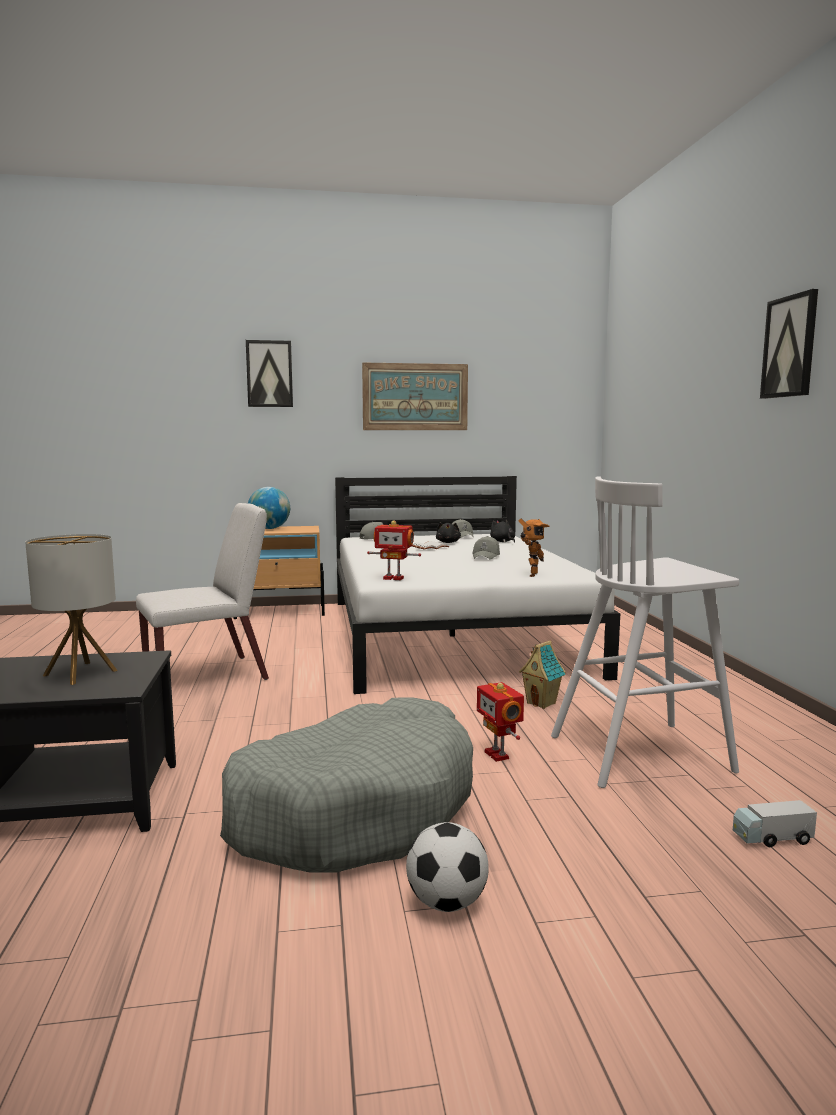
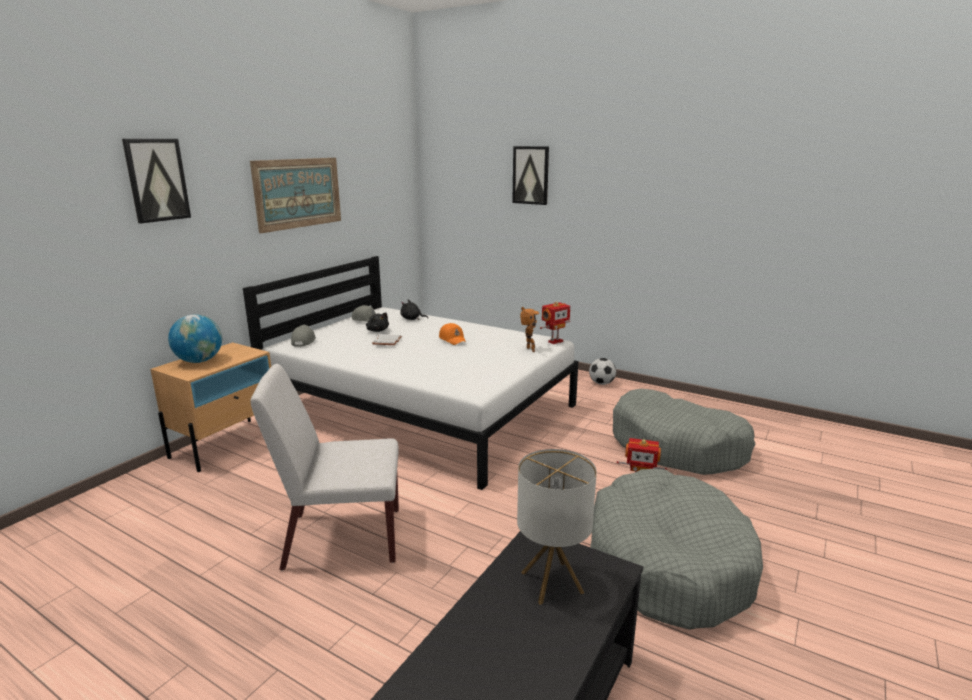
camera: 50 degrees left, 10 degrees up
(207, 676) = (341, 538): white chair -> white chair turned 105 degrees counterclockwise
(393, 578) = (471, 385): toy robot -> toy robot (554, 341)
(447, 902) = (794, 575): football -> football (601, 383)
(486, 556) = (452, 339): grey cap -> orange cap
(542, 703) = (582, 439): toy house -> none
(643, 753) = (677, 447): white stool -> grey dog bed
(772, 838) = (785, 464): toy truck -> none
(790, 346) = (648, 174): picture -> picture (531, 175)

